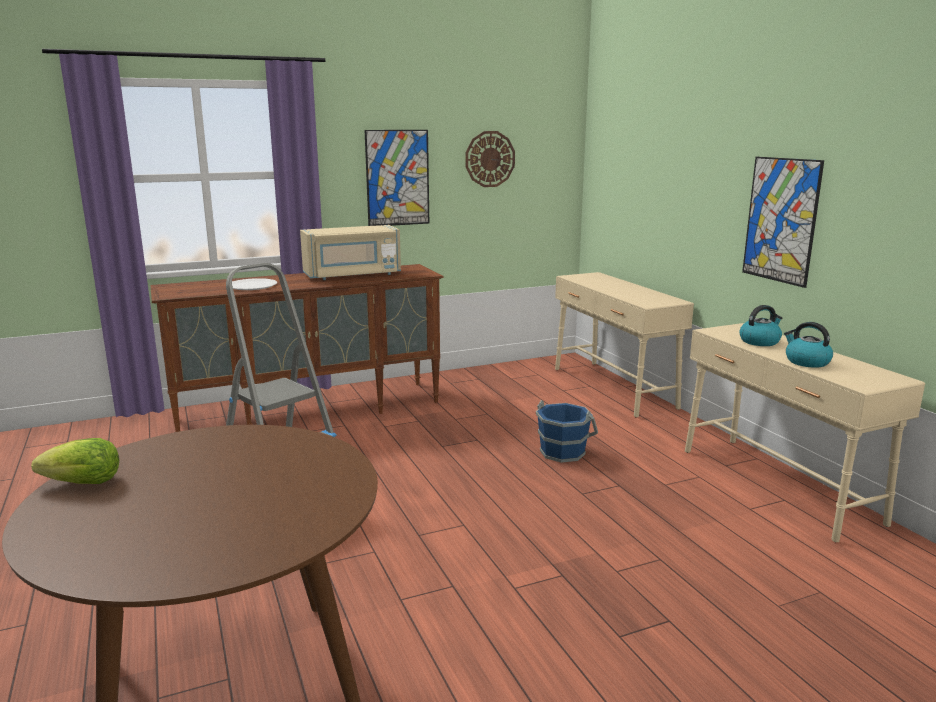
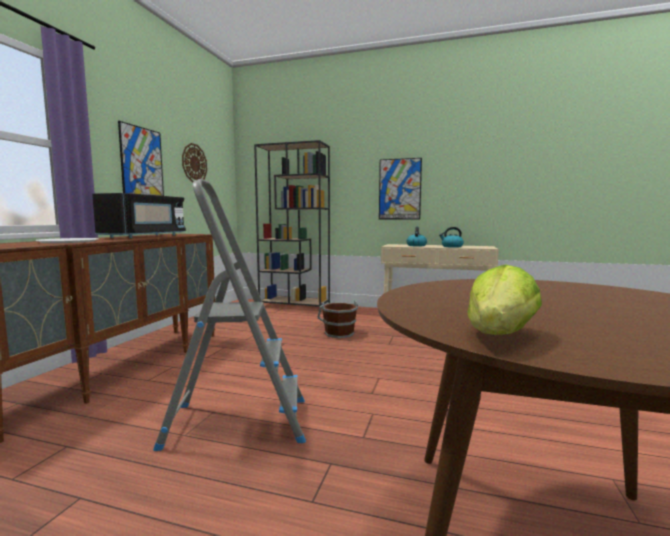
camera: 50 degrees left, 10 degrees down
(352, 275) = (145, 236): beige microwave -> black microwave
(562, 452) = (339, 333): blue bucket -> brown bucket
(612, 388) = (295, 306): beige console table -> bookcase

